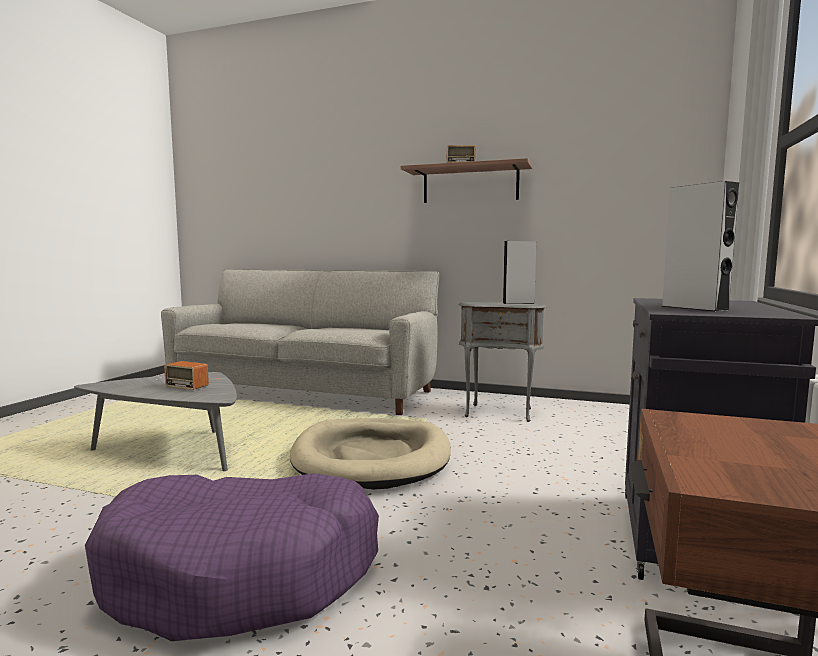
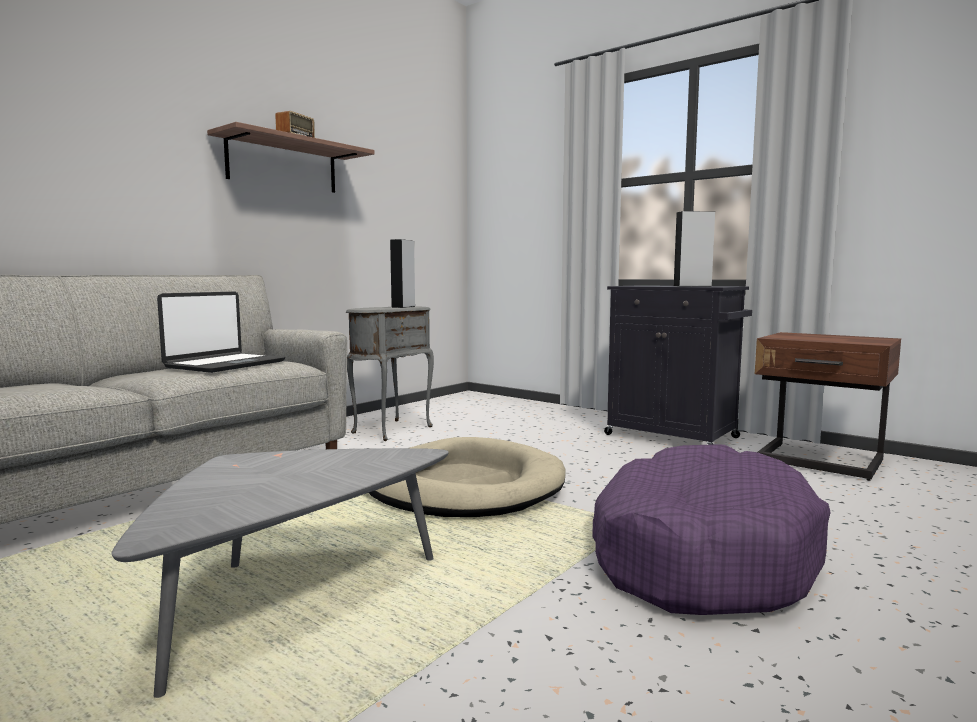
camera: 70 degrees left, 0 degrees up
(183, 381) = (268, 472): radio -> none
(344, 329) = (225, 364): none -> laptop

